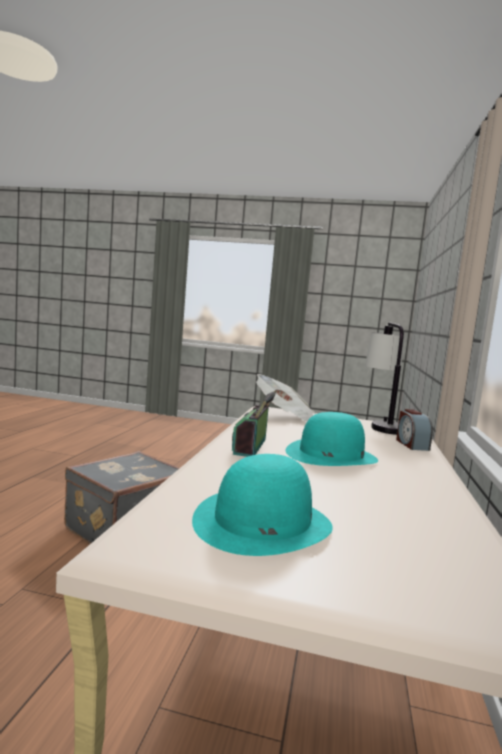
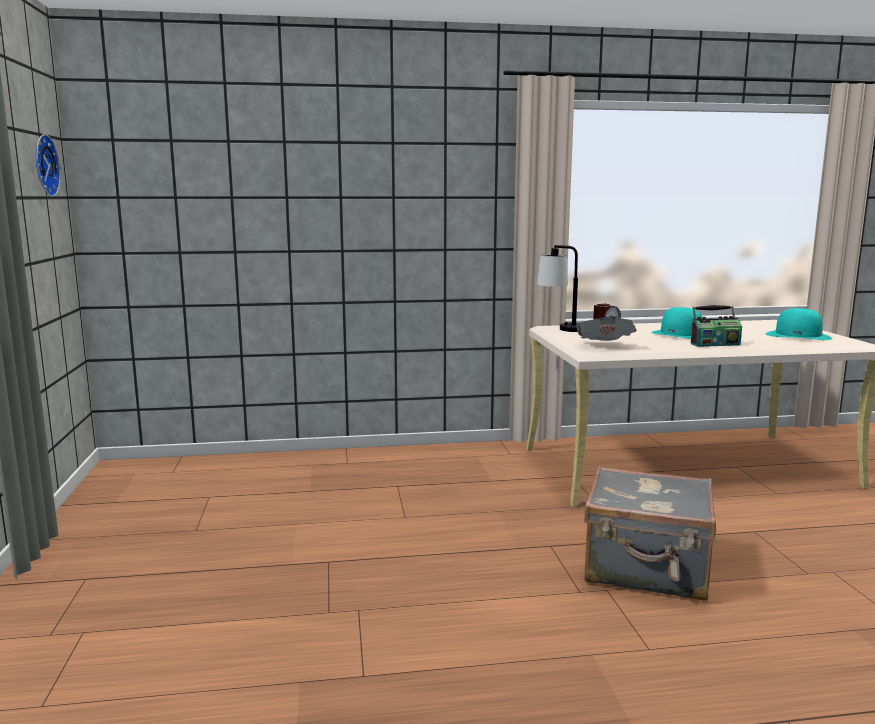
camera: 110 degrees left, 5 degrees up
(379, 282) = (43, 165): none -> wall clock

